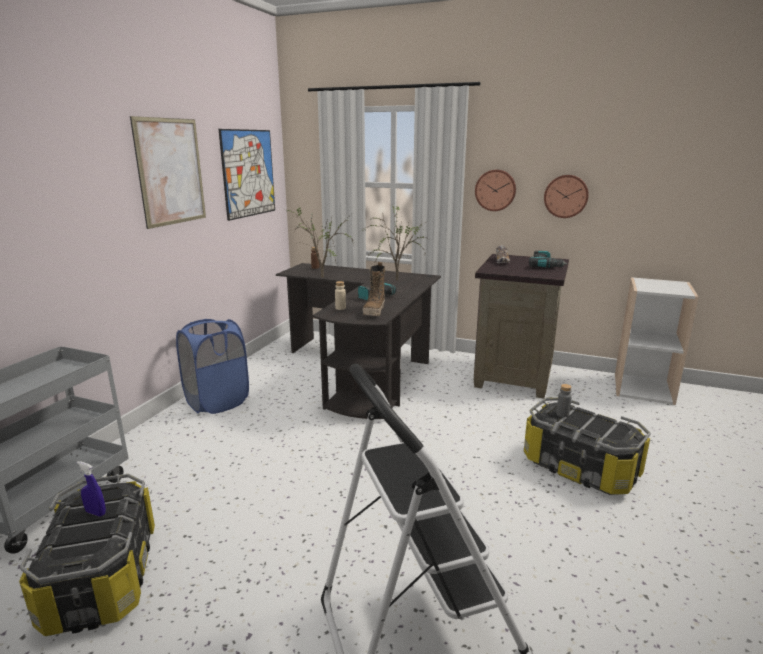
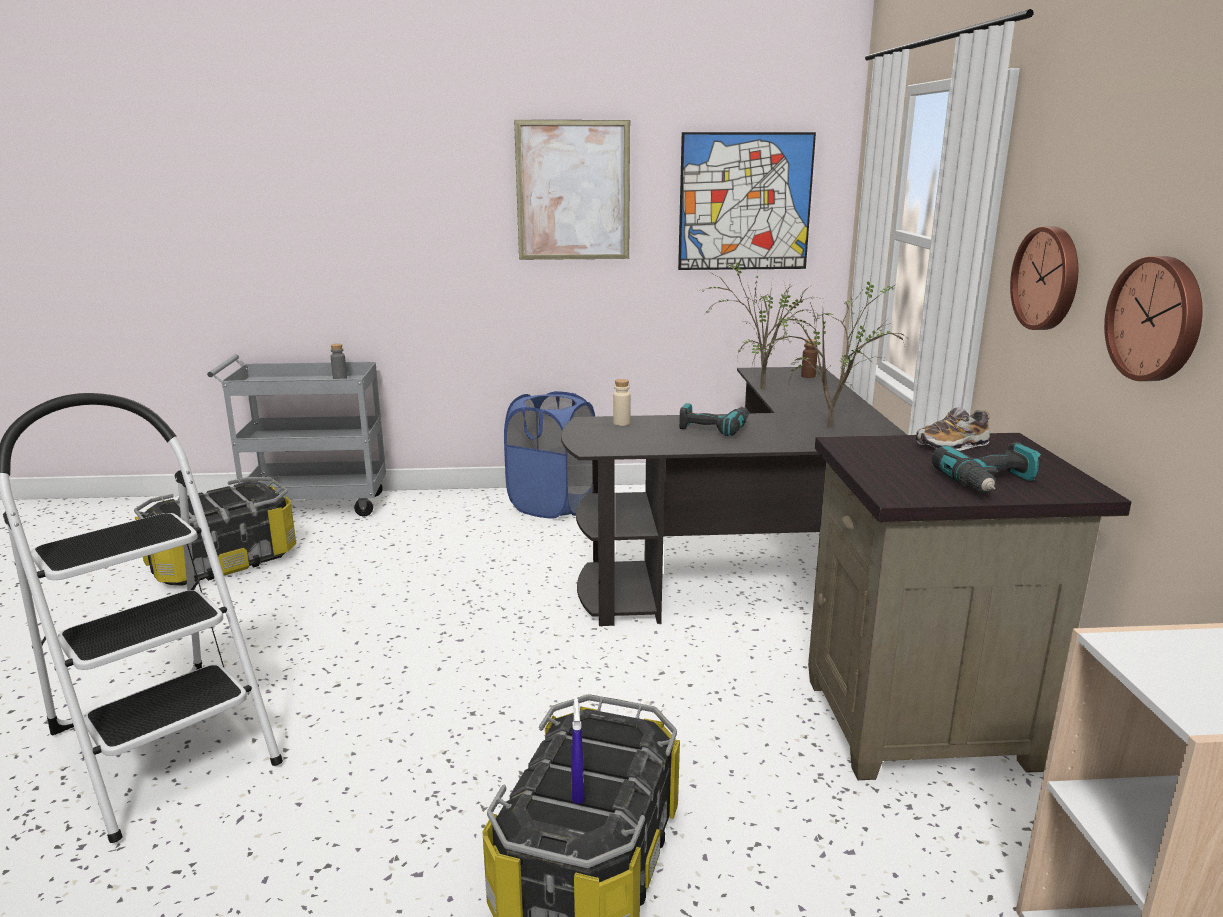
camera: 65 degrees right, 0 degrees up
(95, 513) = (226, 499): blue spray bottle -> blue spray bottle (577, 792)
(374, 312) = (629, 442): boot -> none
(562, 414) = (603, 737): grey bottle -> grey bottle (340, 379)

